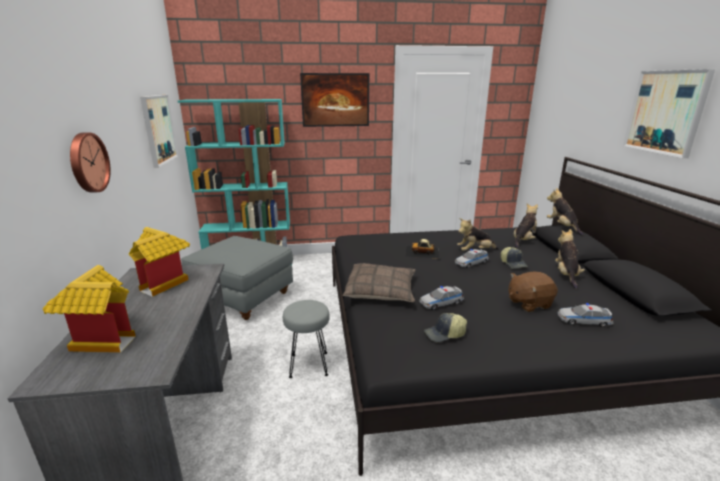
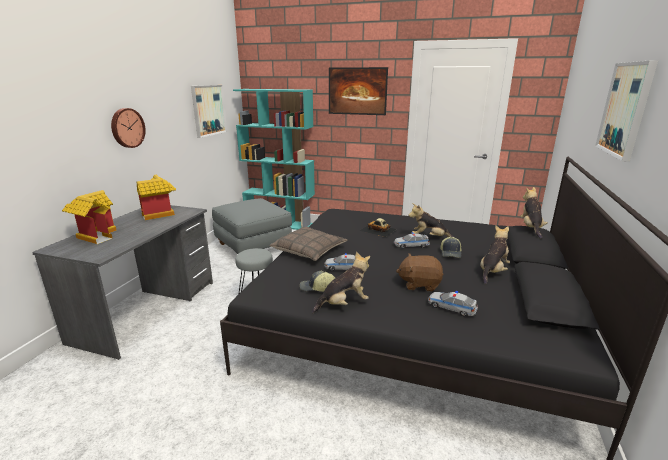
camera: 25 degrees right, 0 degrees up
(524, 240) = (492, 237): plush toy -> plush toy (344, 304)

